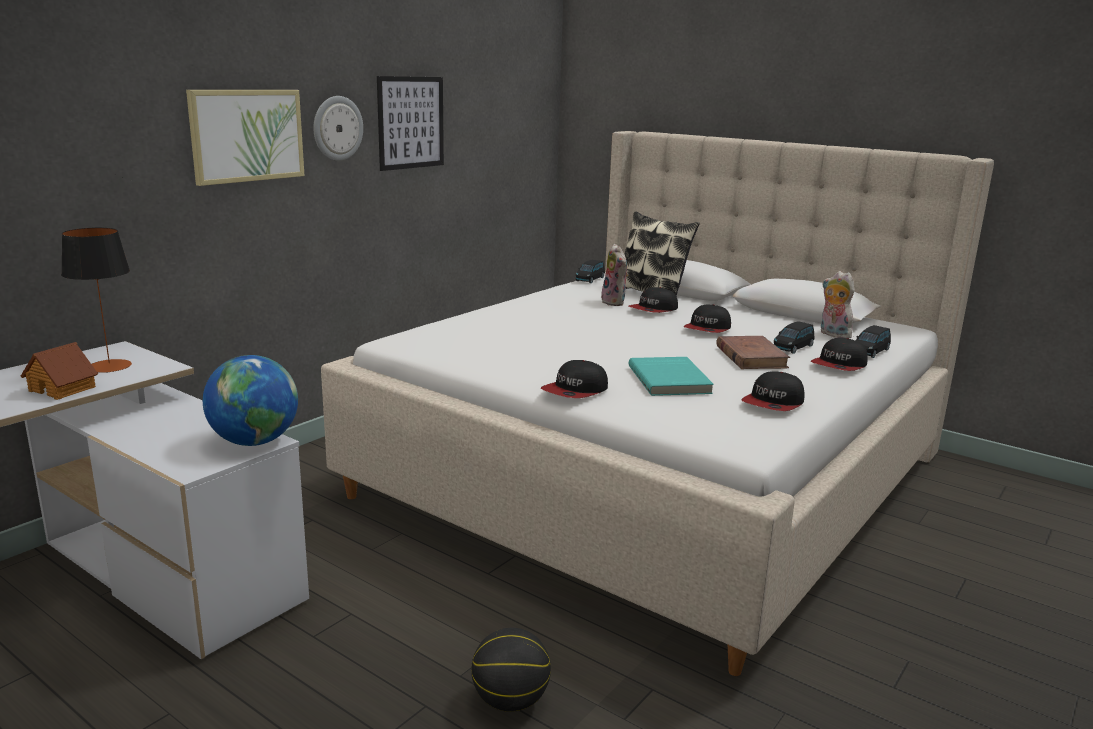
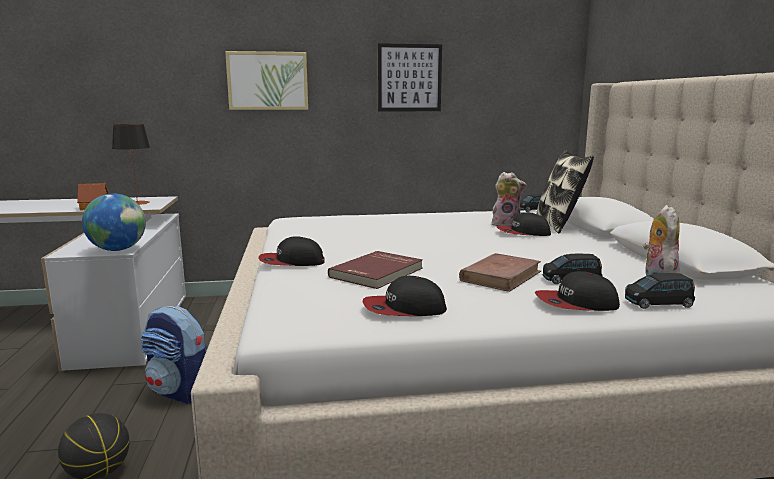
camera: 45 degrees right, 5 degrees down
(337, 128) = (340, 79): wall clock -> none
(416, 601) = (181, 392): none -> backpack
(615, 302) = (506, 224): plush toy -> plush toy turned 105 degrees counterclockwise
(670, 379) = (378, 273): turquoise book -> red book
(708, 329) = (528, 252): cap -> none

